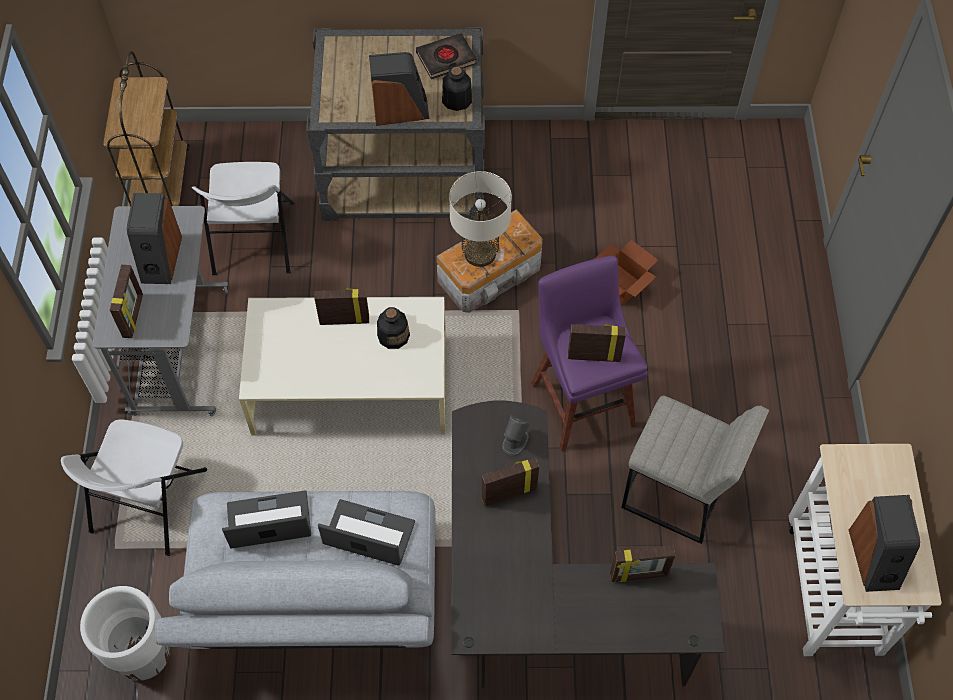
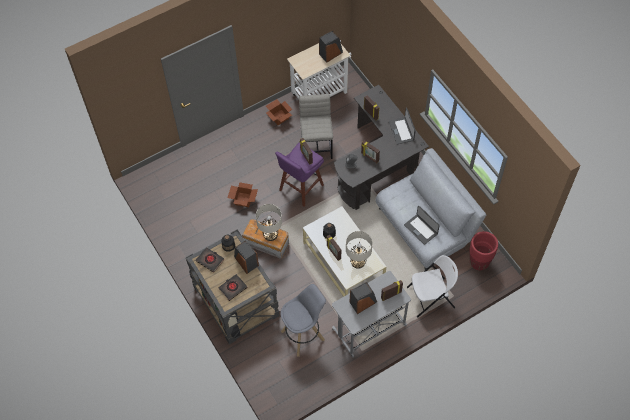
camera: 120 degrees left, 0 degrees up
(144, 656) = (479, 262): white planter -> red planter
(161, 185) = (301, 389): brown cart -> none
(253, 238) = (304, 335): white chair -> grey stool
(289, 351) = (358, 262): none -> table lamp
(361, 67) = (232, 288): none -> black book
(368, 534) = (404, 199): laptop -> laptop (401, 131)
(807, 460) = (279, 117): none -> cardboard box

